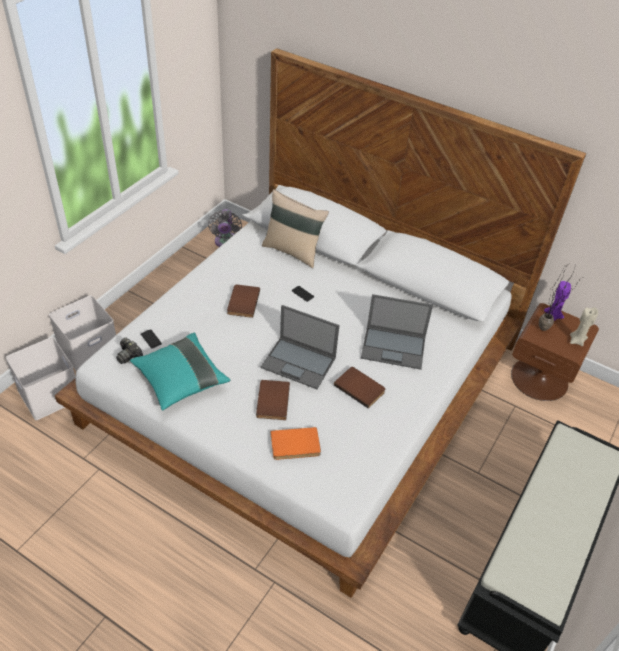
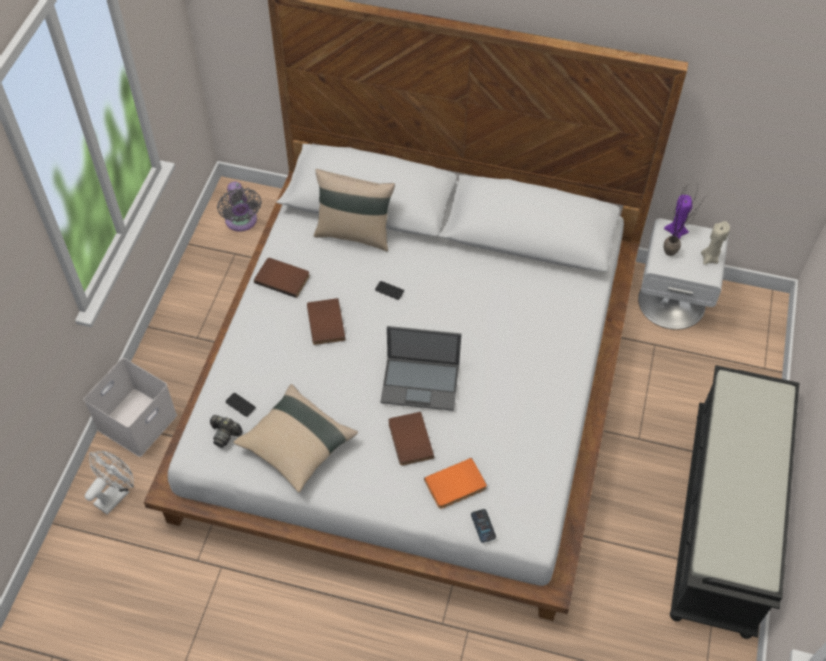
camera: 15 degrees left, 10 degrees up
(47, 393) = (115, 494): white storage box -> white fan
(180, 380) = (297, 446): turquoise pillow -> beige pillow
(305, 483) = (483, 526): none -> phone
(360, 387) = (499, 393): brown book -> brown book (283, 277)
(394, 347) = (518, 331): laptop -> none
(539, 378) = (671, 301): brown nightstand -> white nightstand

